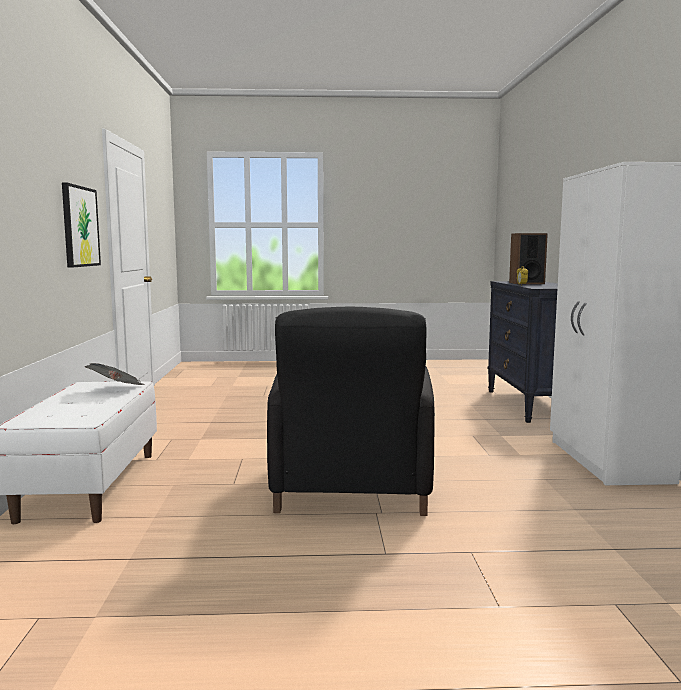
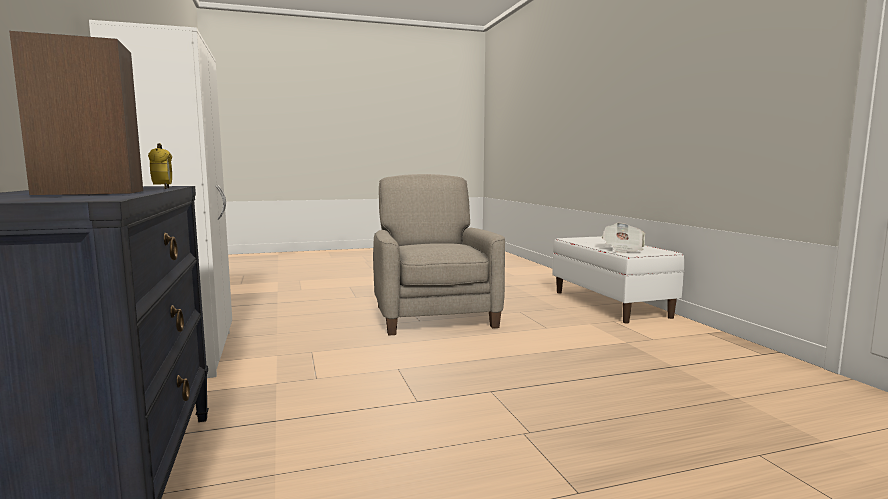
camera: 165 degrees right, 0 degrees up
(80, 226) = (752, 108): picture -> none
(351, 488) = (434, 316): black armchair -> beige armchair

